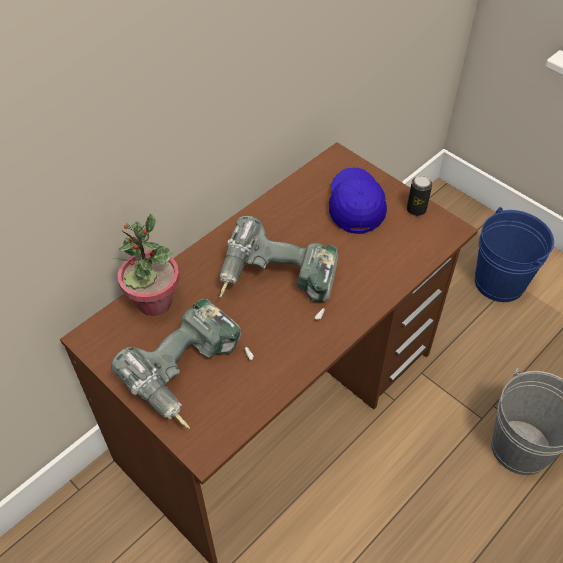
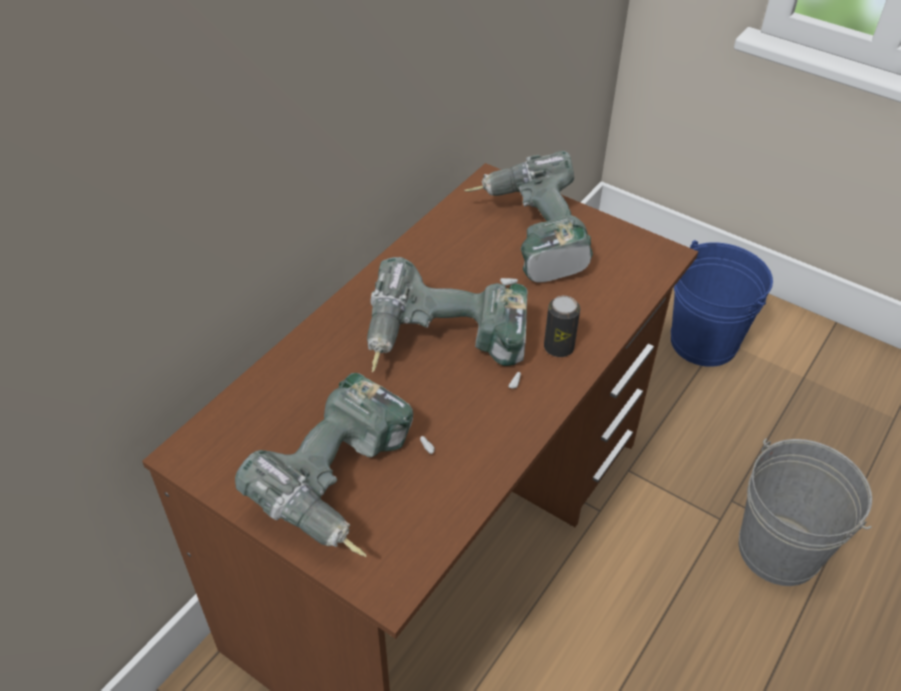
camera: 10 degrees left, 5 degrees down
(154, 302) = (274, 393): potted plant -> none
(355, 206) = (529, 239): blue cap -> power drill
(416, 209) = (611, 235): can -> can (558, 347)

